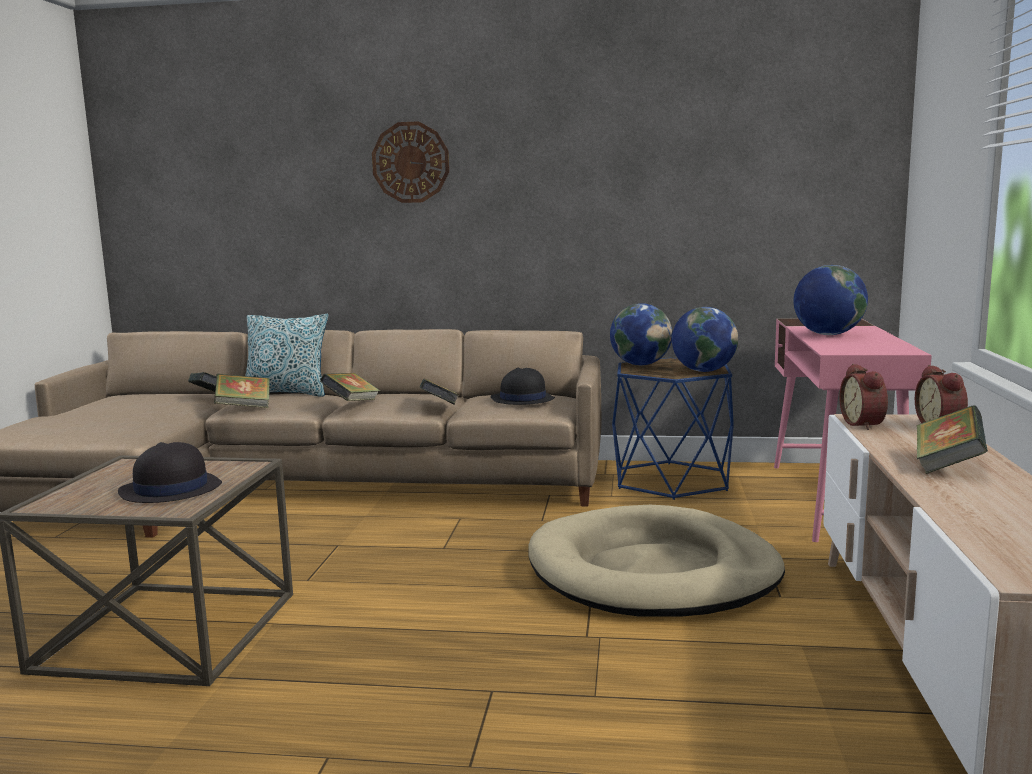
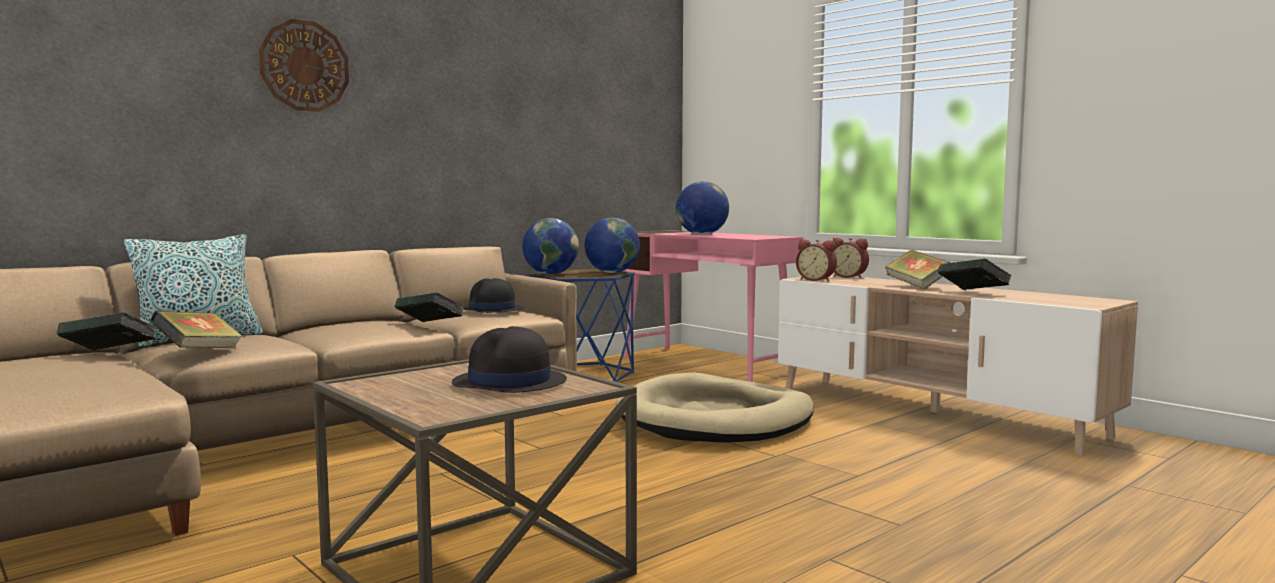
camera: 50 degrees left, 5 degrees down
(351, 403) = (335, 331): book -> book (973, 293)

